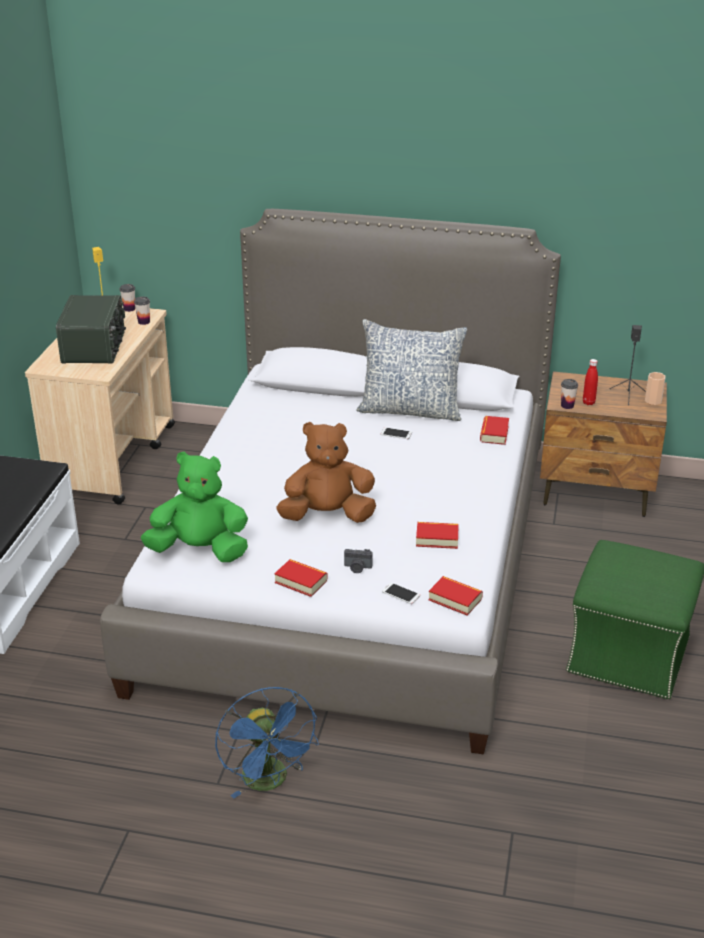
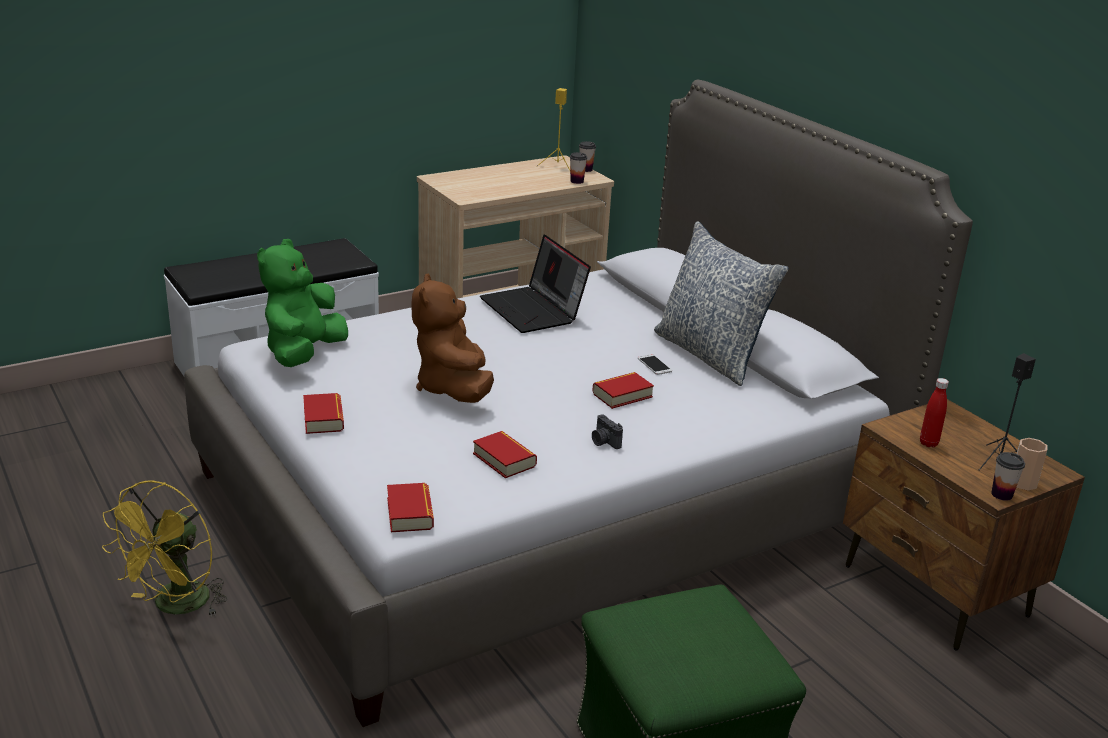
camera: 45 degrees right, 5 degrees down
(95, 347) = (501, 181): radio -> none
(200, 551) = (303, 354): green plush toy -> green plush toy turned 120 degrees counterclockwise
(268, 436) = (534, 310): none -> laptop
(270, 782) = (175, 606): blue fan -> yellow fan
(327, 516) = (453, 389): brown plush toy -> brown plush toy turned 135 degrees counterclockwise
(357, 568) = (388, 438): camera -> camera (604, 442)
(401, 594) = (375, 478): phone -> none
(494, 434) = (755, 415): book -> book (622, 395)
(567, 405) = (894, 433): cup -> cup (1001, 494)

